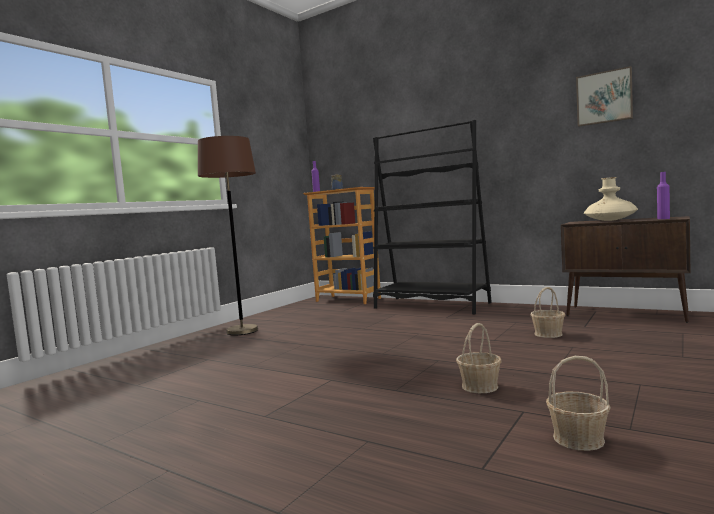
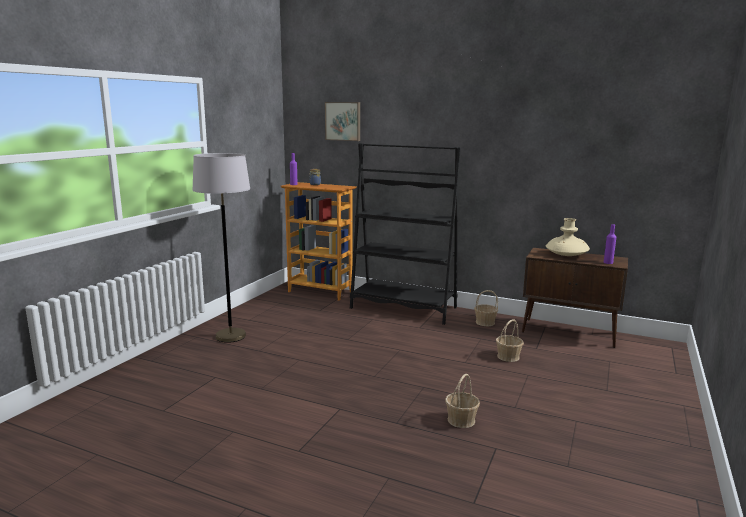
camera: 10 degrees left, 10 degrees up
(242, 331) = (230, 336): brown floor lamp -> grey floor lamp
(578, 439) = (534, 475): basket -> basket (485, 322)
(604, 97) = (574, 144): picture -> picture (343, 121)

